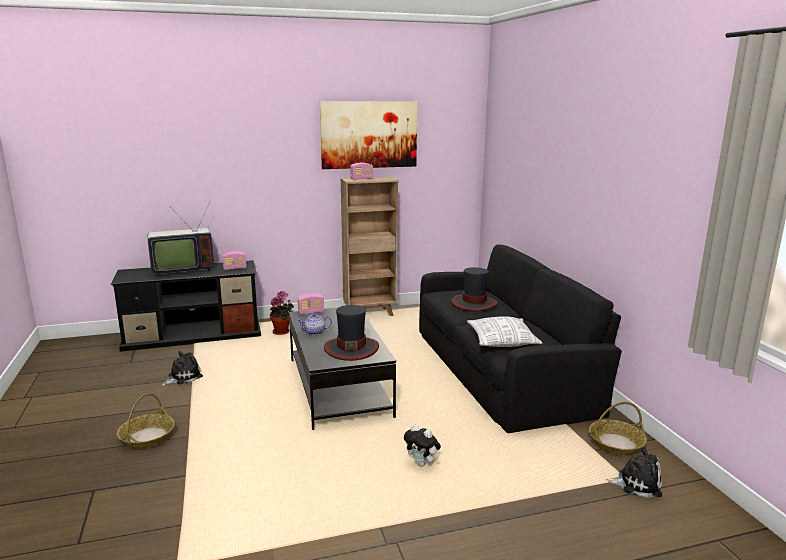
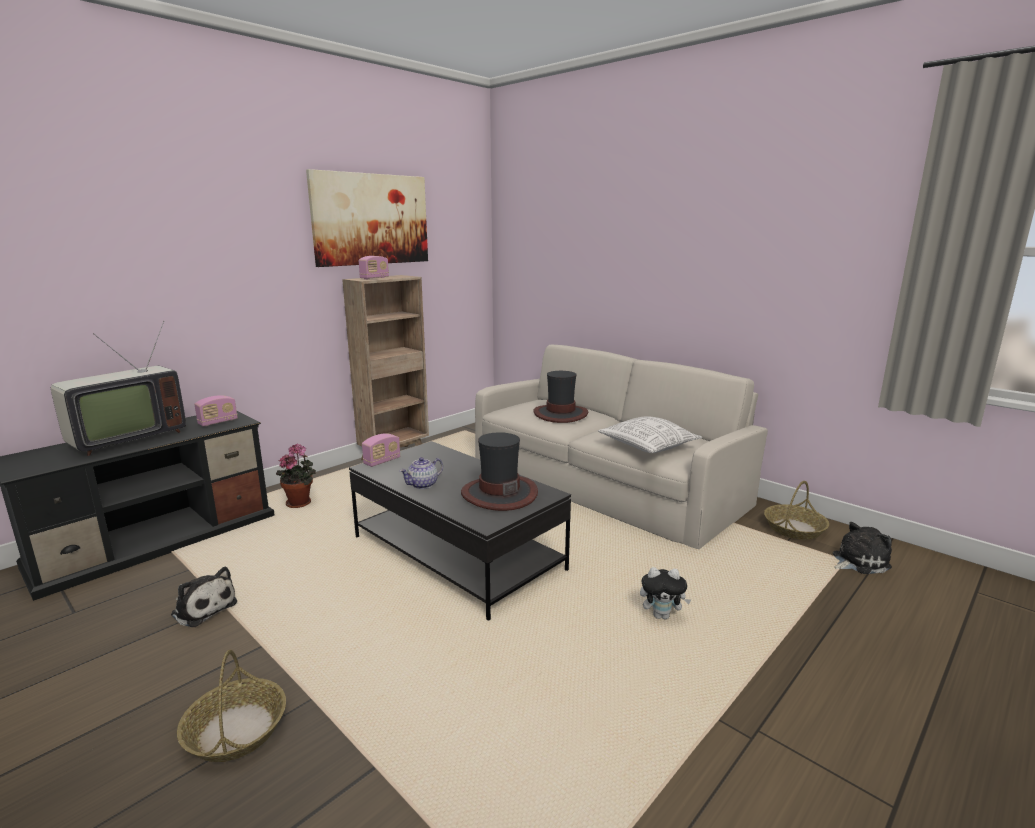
camera: 30 degrees left, 0 degrees up
(183, 377) = (203, 608): plush toy -> plush toy turned 105 degrees clockwise
(502, 368) = (607, 481): black sofa -> beige sofa

